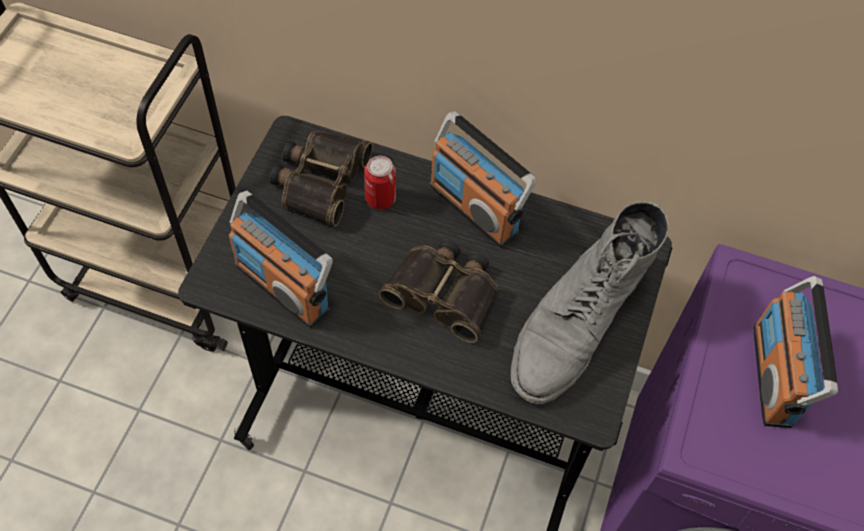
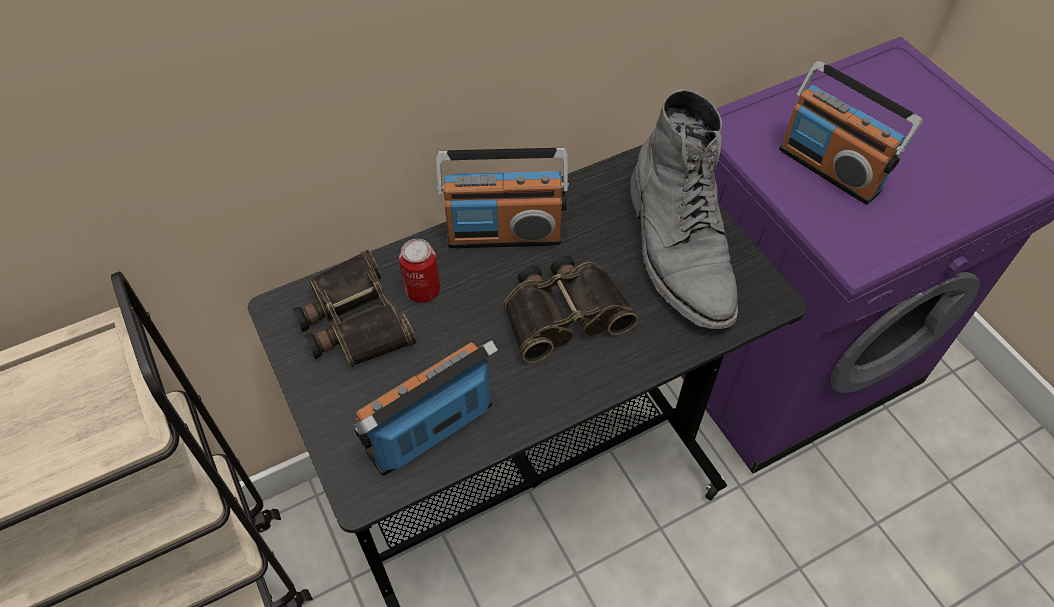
camera: 45 degrees left, 5 degrees down
(283, 286) = (431, 430): radio -> radio turned 150 degrees clockwise

